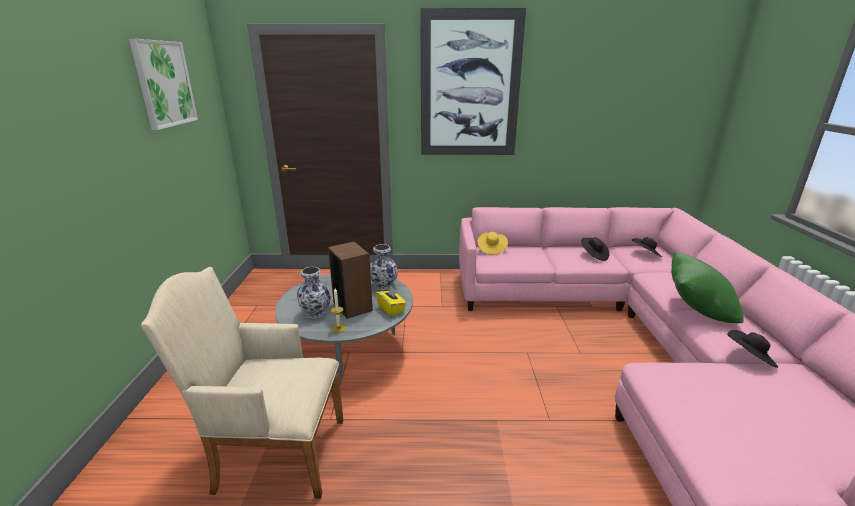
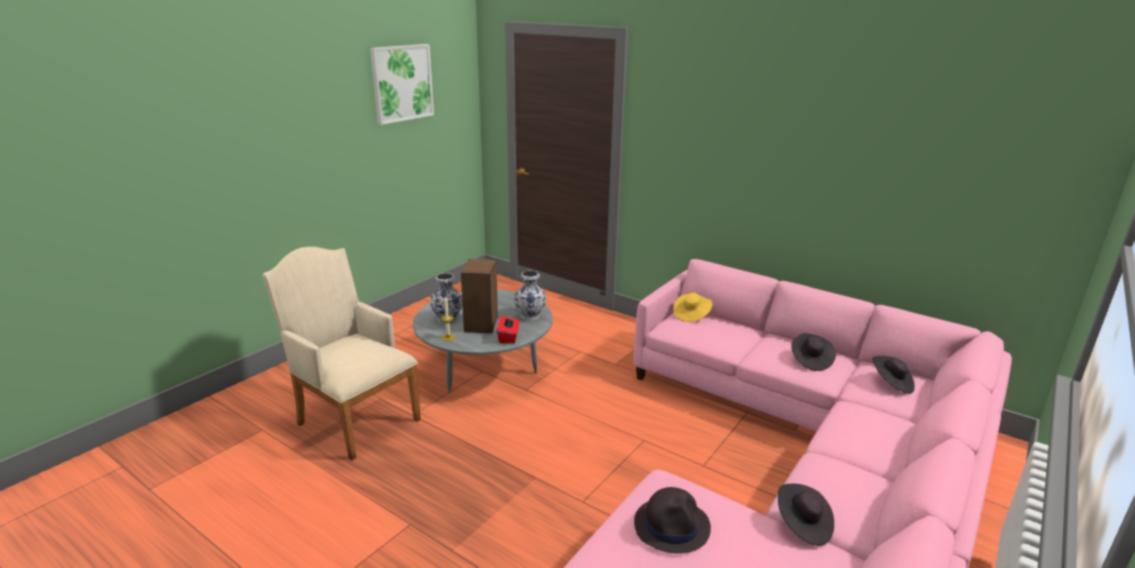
camera: 35 degrees right, 0 degrees up
(391, 309) = (508, 337): yellow tissue box -> red tissue box
(470, 86) = (713, 107): picture -> none
(697, 309) = (838, 461): green pillow -> none
(707, 399) = (672, 525): none -> black hat

